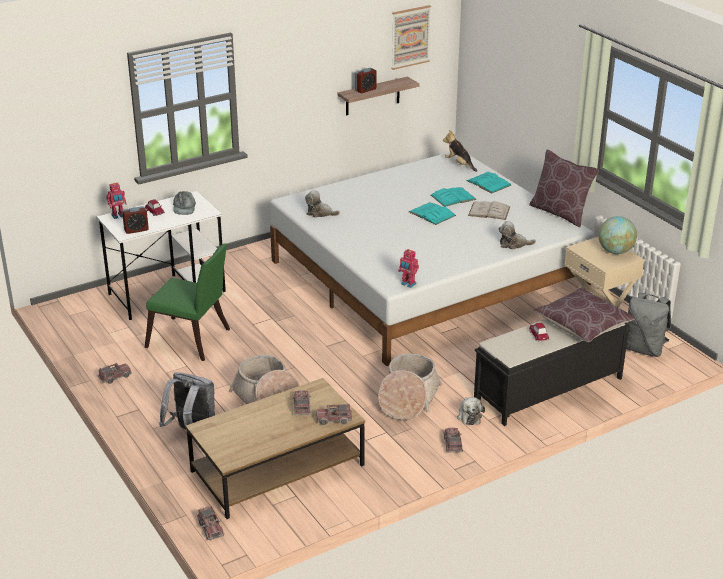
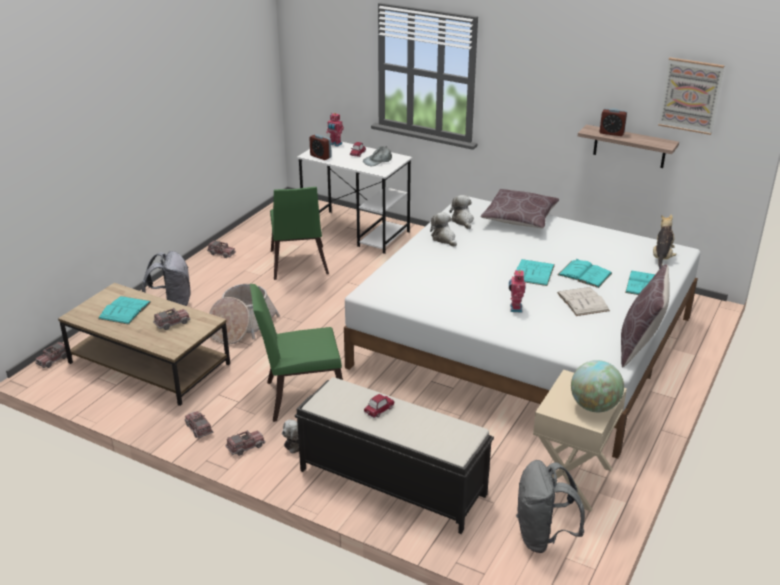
camera: 60 degrees right, 0 degrees up
(250, 429) = (125, 310): none -> turquoise book
(334, 419) = (164, 344): toy truck -> toy truck (199, 429)
(408, 284) = (379, 299): toy robot -> toy robot (515, 308)
(408, 399) = (300, 397): basket -> green chair
(513, 244) = (529, 335): plush toy -> plush toy (444, 239)
(582, 325) = (429, 434): brown pillow -> brown pillow (519, 218)

